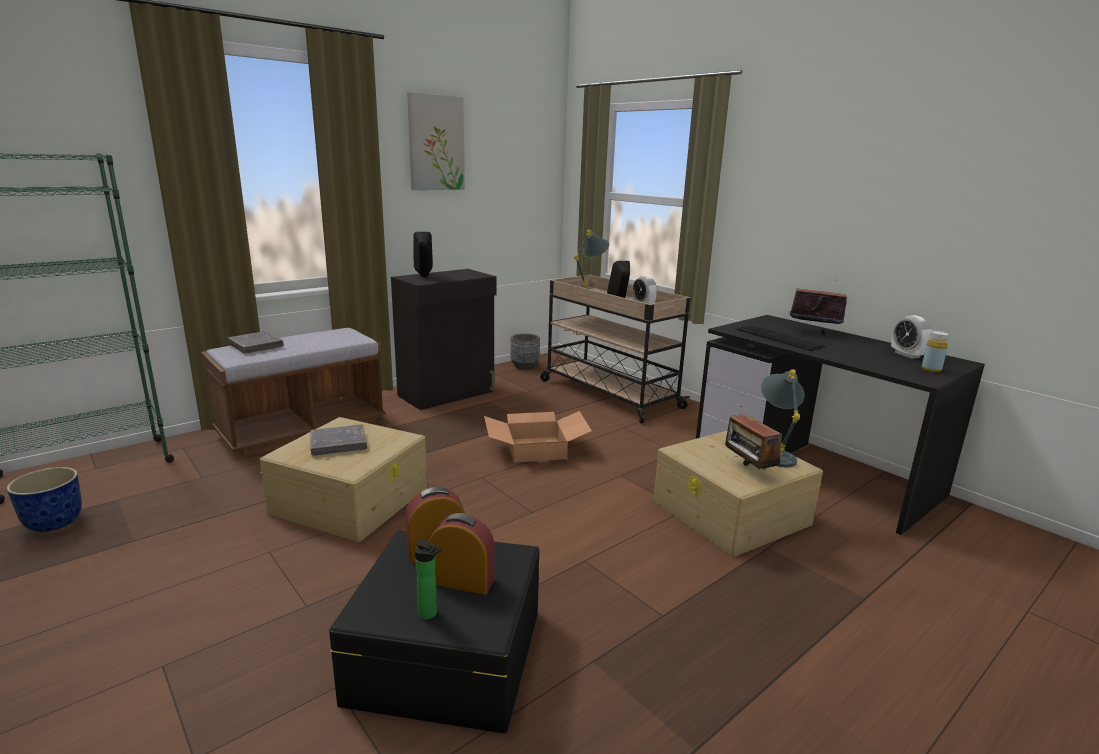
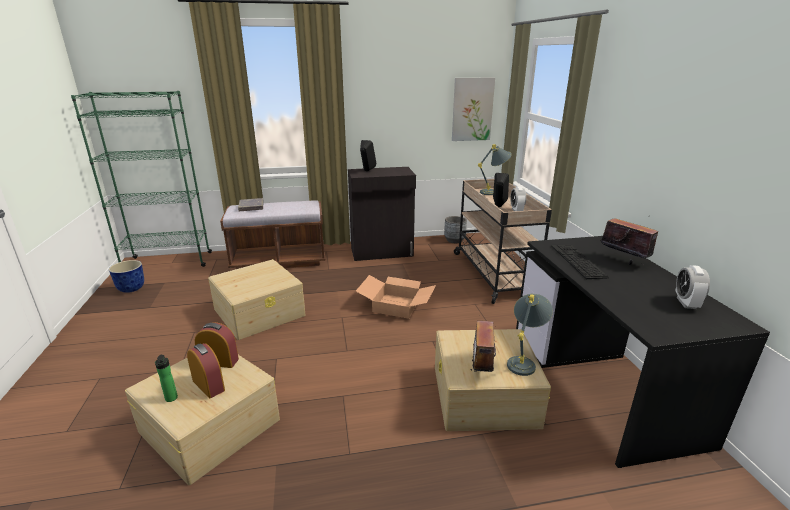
camera: 30 degrees right, 5 degrees up
(338, 444) = (251, 277): grey book -> none
(436, 143) = (392, 75): picture -> picture (472, 109)
(445, 654) = (209, 424): black storage box -> beige storage box
(931, 369) = (685, 324): yellow bottle -> none

